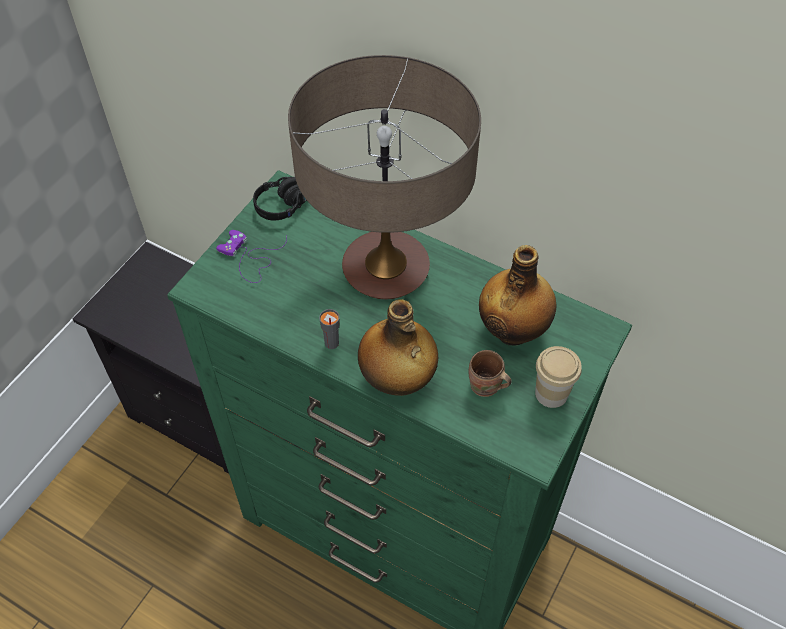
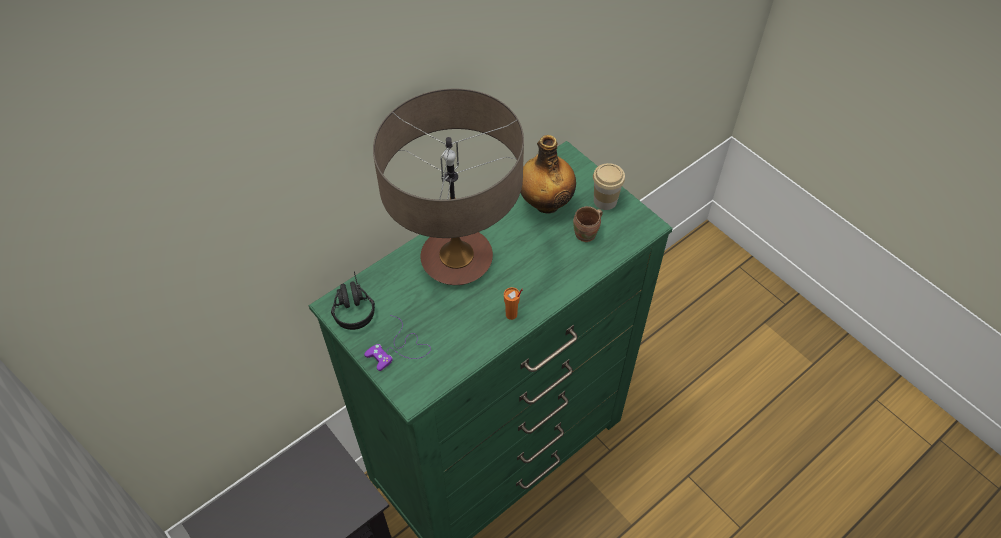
camera: 70 degrees left, 0 degrees up
(331, 343) = (511, 315): grey cup -> orange cup
(397, 380) = (561, 283): bottle -> none

